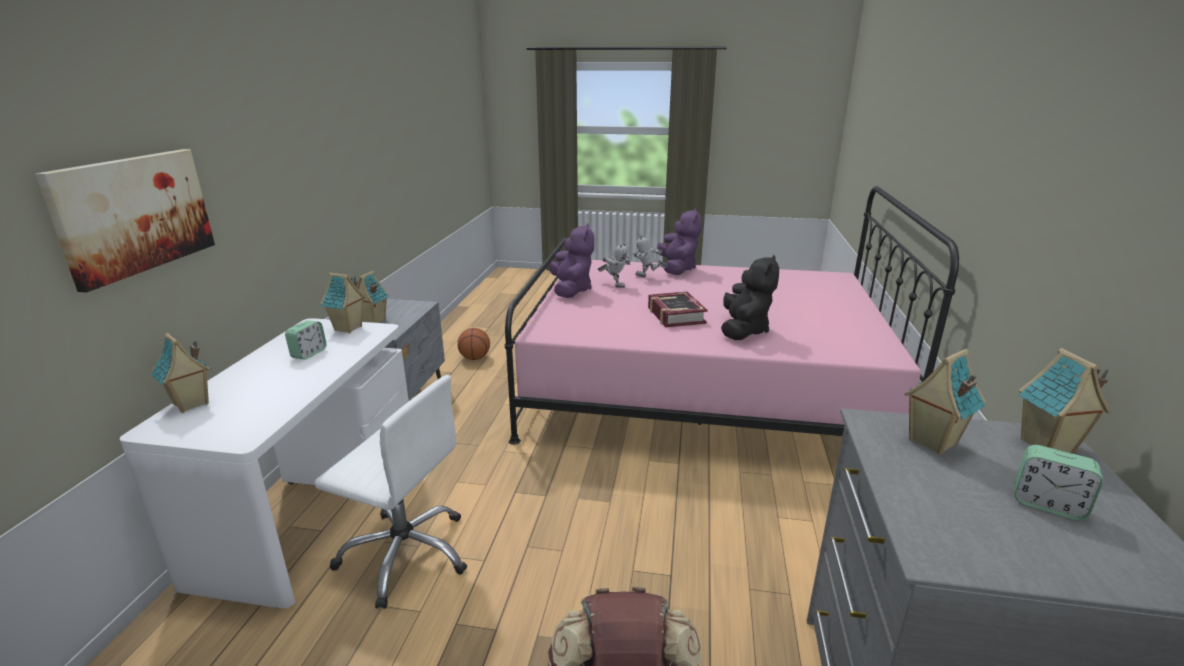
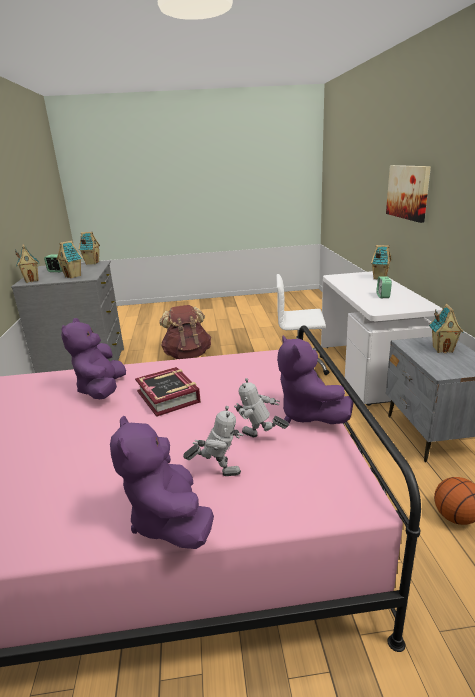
camera: 165 degrees right, 0 degrees up
(348, 328) = (396, 308): toy house -> toy house (92, 263)
(743, 330) = (102, 390): black plush toy -> purple plush toy

